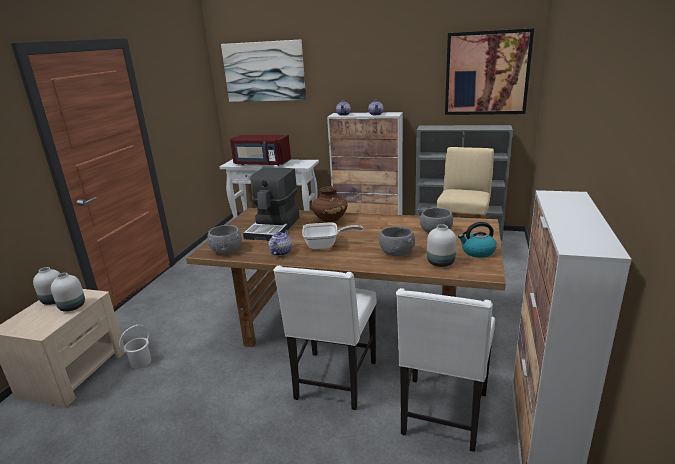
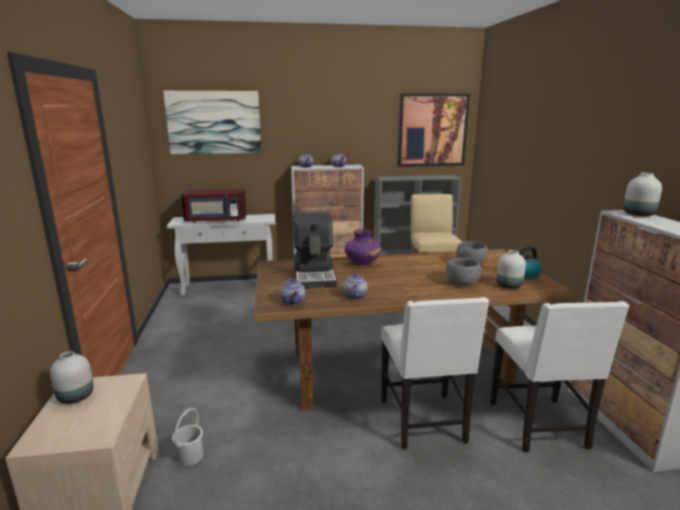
camera: 25 degrees left, 5 degrees down
(73, 306) = (114, 398): white vase -> white vase (638, 214)
(227, 250) = (293, 301): grey bowl -> teapot
(325, 245) = (390, 285): frying pan -> none
(330, 219) = (362, 263): brown vase -> purple vase

